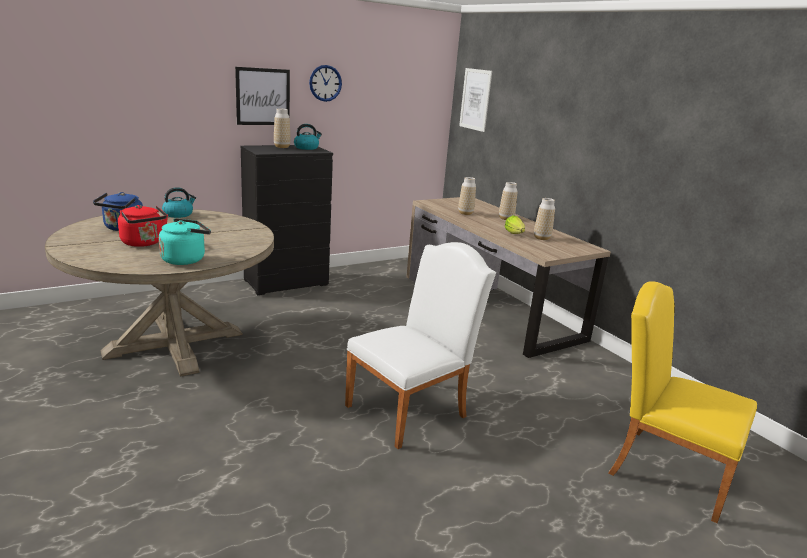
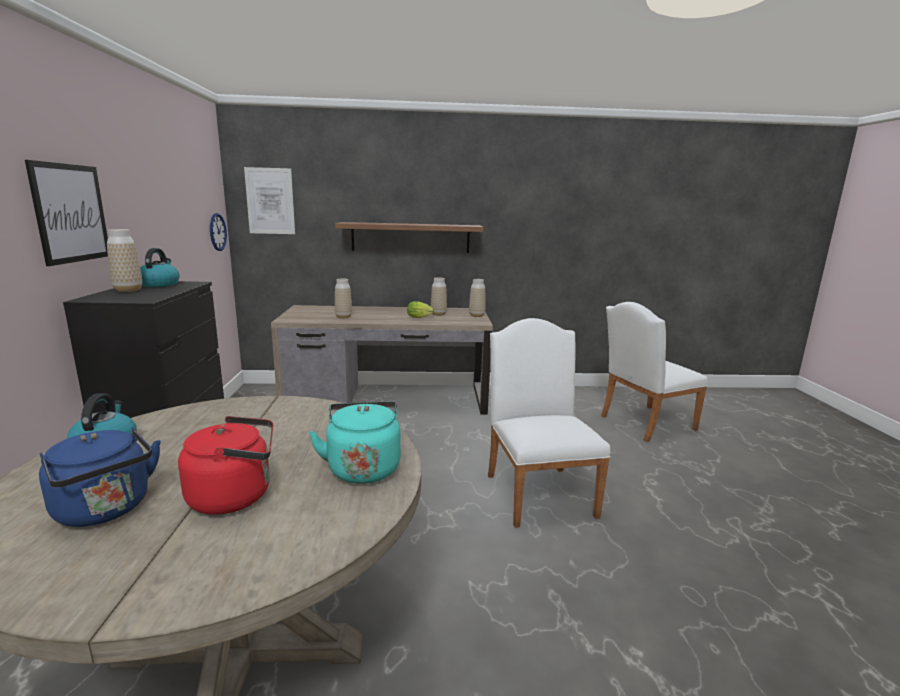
camera: 60 degrees left, 5 degrees down
(325, 83) = (133, 188): wall clock -> wall clock (217, 232)
(506, 218) = (376, 311): vase -> vase (476, 315)
(563, 152) = (410, 237): none -> shelf
(662, 468) = (643, 423): yellow chair -> white chair

